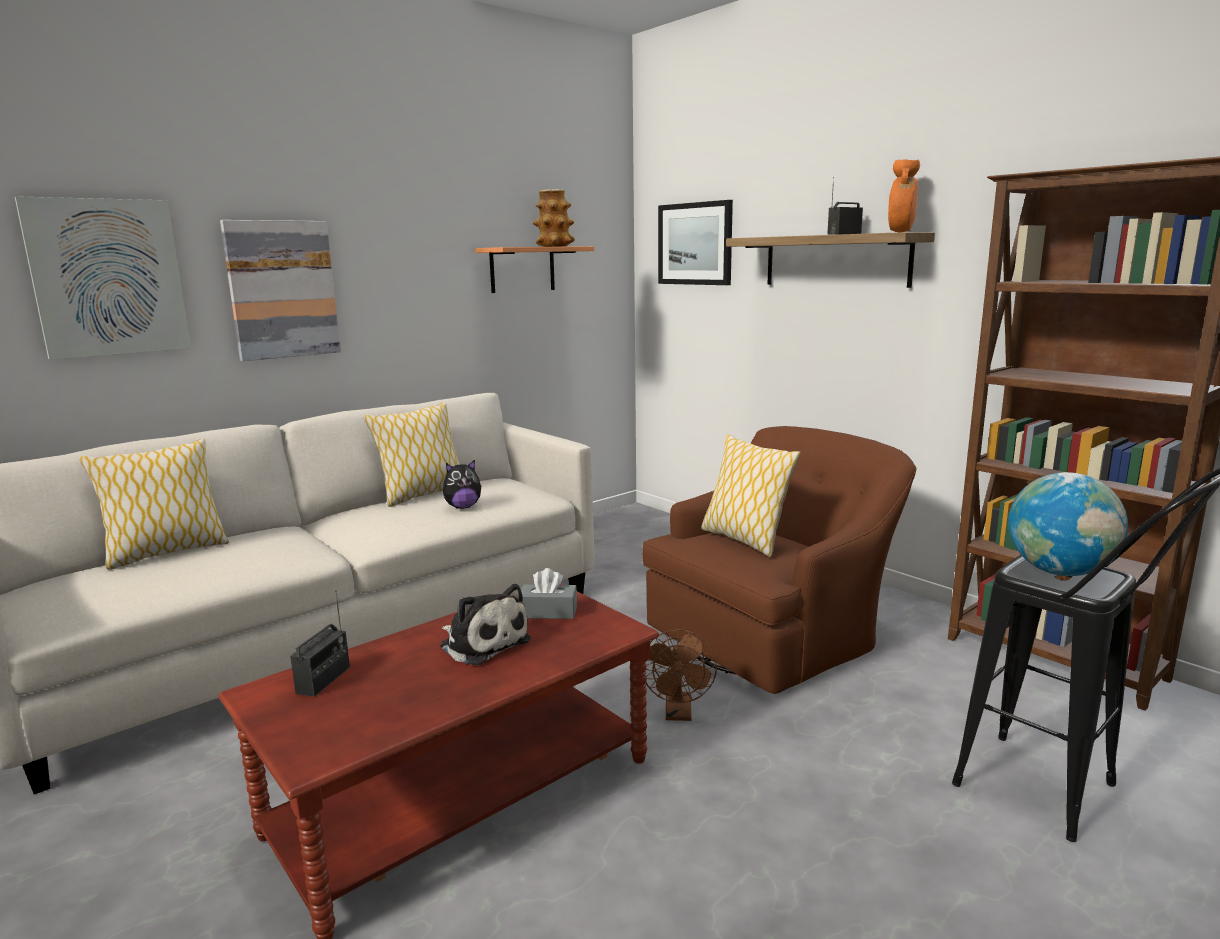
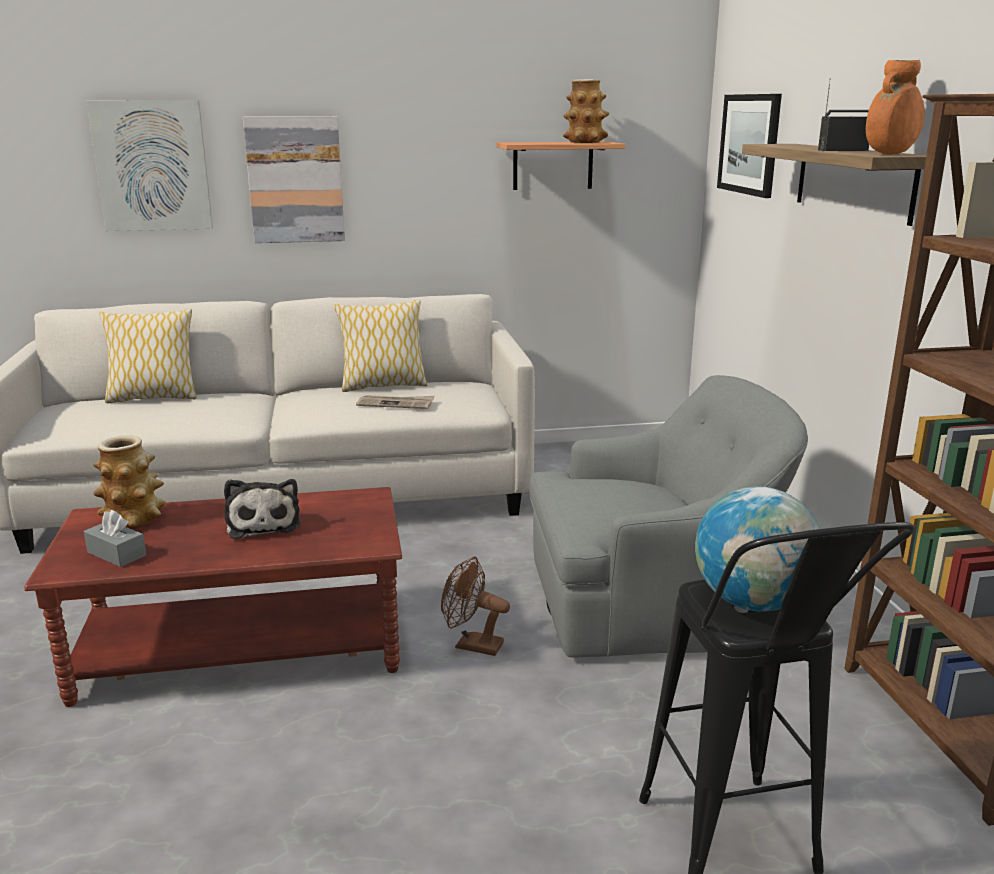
camera: 30 degrees right, 5 degrees up
(323, 680) = (134, 519): radio -> vase
(463, 507) = (396, 404): plush toy -> newspaper
(548, 612) = (343, 513): grey tissue box -> grey tissue box (116, 554)
(679, 713) = (472, 645): brown fan -> brown fan turned 75 degrees clockwise
(745, 540) = (616, 493): pillow -> none
(773, 634) = (652, 604): brown armchair -> grey armchair

